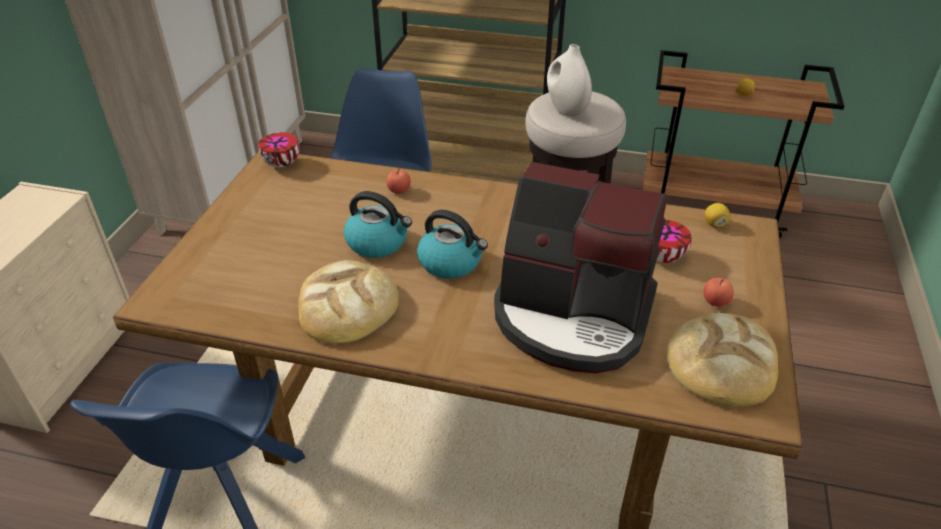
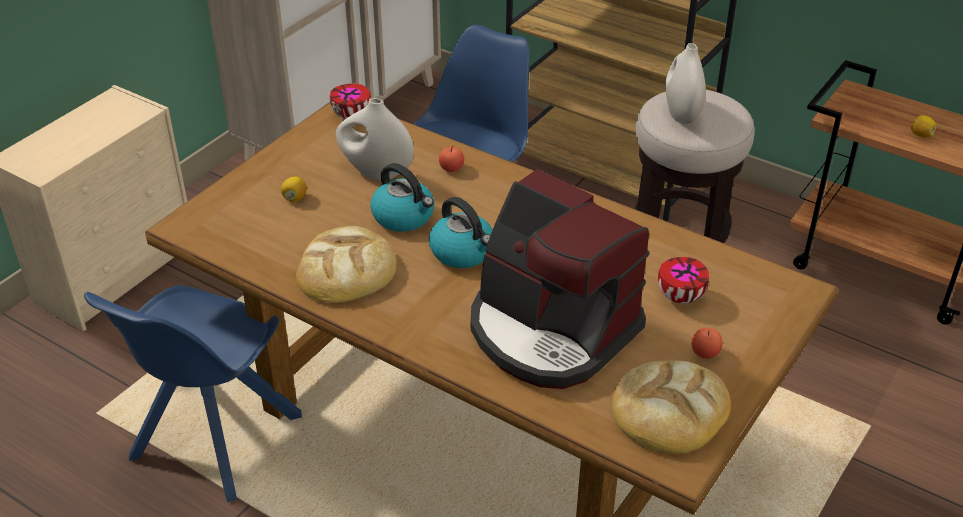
camera: 20 degrees right, 0 degrees up
(330, 208) = (376, 173): none -> white vase
(714, 224) = (761, 276): lemon -> lemon (295, 198)

